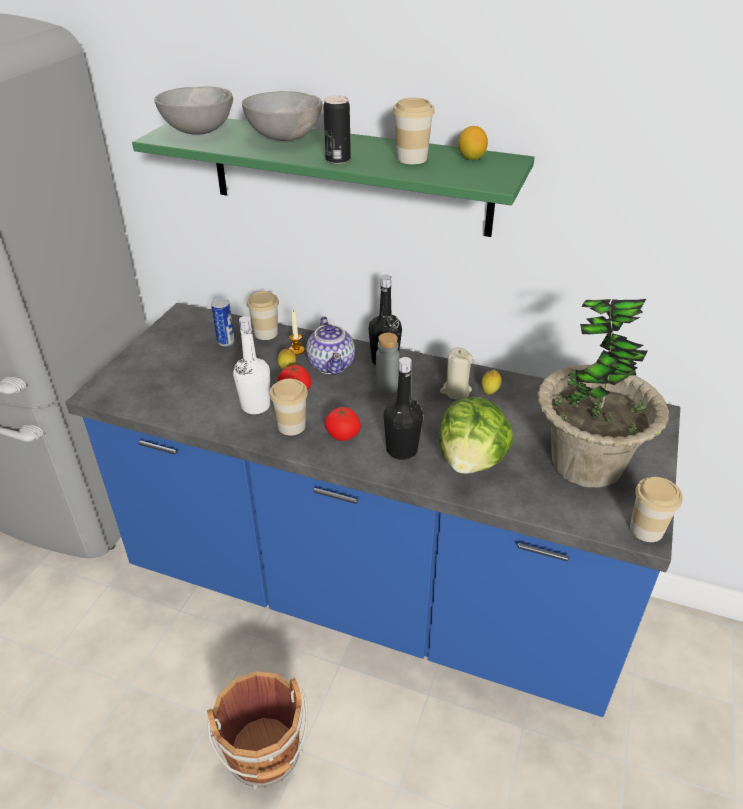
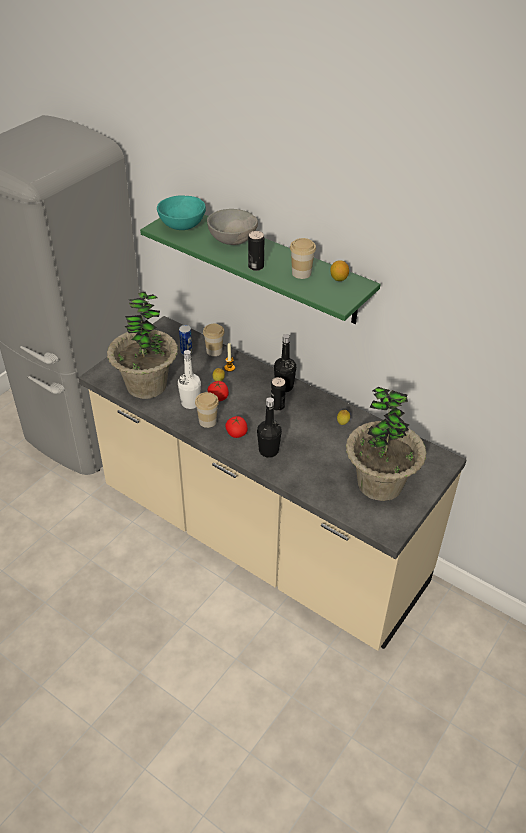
camera: 15 degrees right, 5 degrees up
(179, 394) = (146, 385): none -> potted plant
(197, 132) = (181, 226): grey bowl -> turquoise bowl
(265, 755) = (162, 620): brown bucket -> none
(332, 365) = (248, 383): teapot -> none
(371, 592) = (260, 539): blue counter -> beige counter
(387, 387) = (277, 406): grey bottle -> can
(456, 391) = (321, 418): beige candle -> none
(471, 461) = (308, 467): lettuce -> none
(646, 529) = (393, 532): cup -> none

